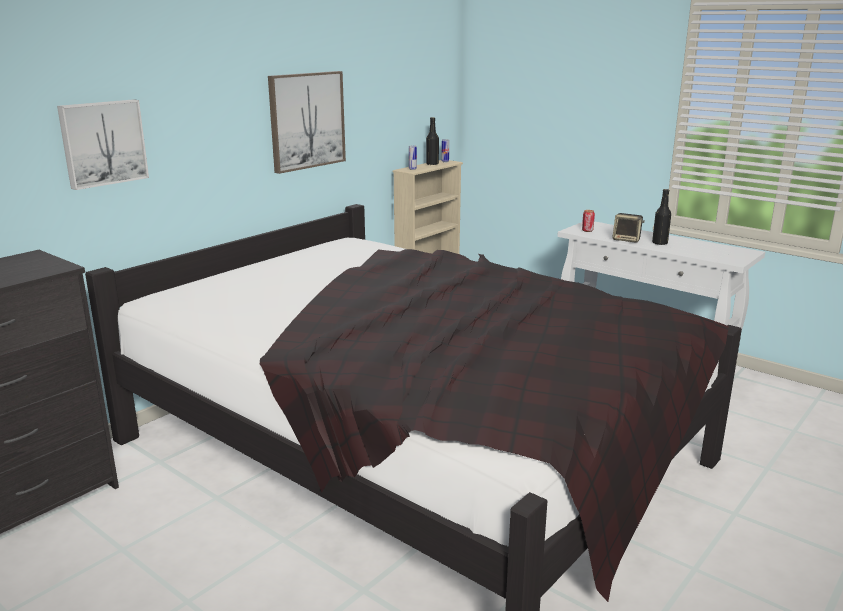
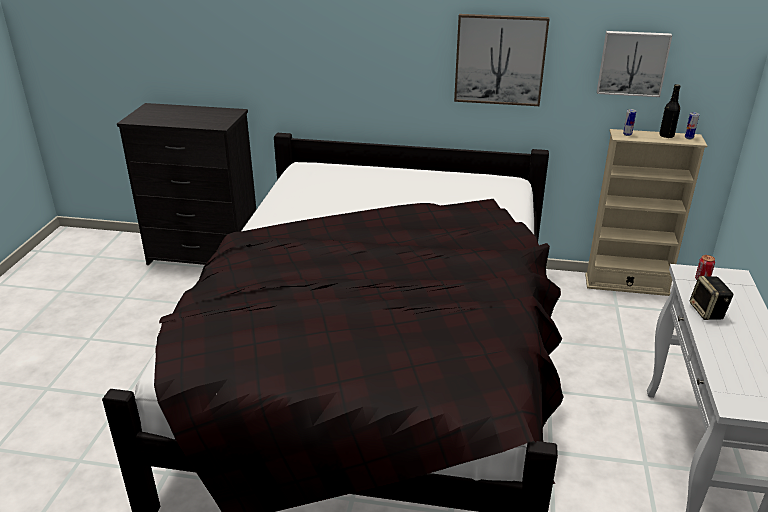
camera: 60 degrees right, 10 degrees up
(102, 143) = (301, 47): picture -> picture (632, 63)
(659, 243) = (729, 336): black bottle -> none

